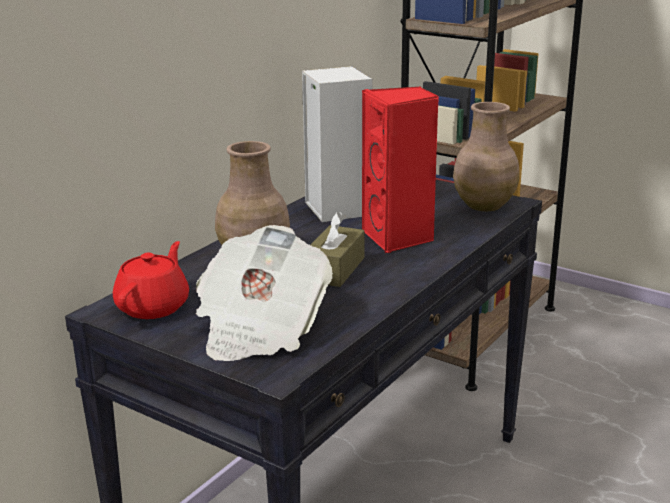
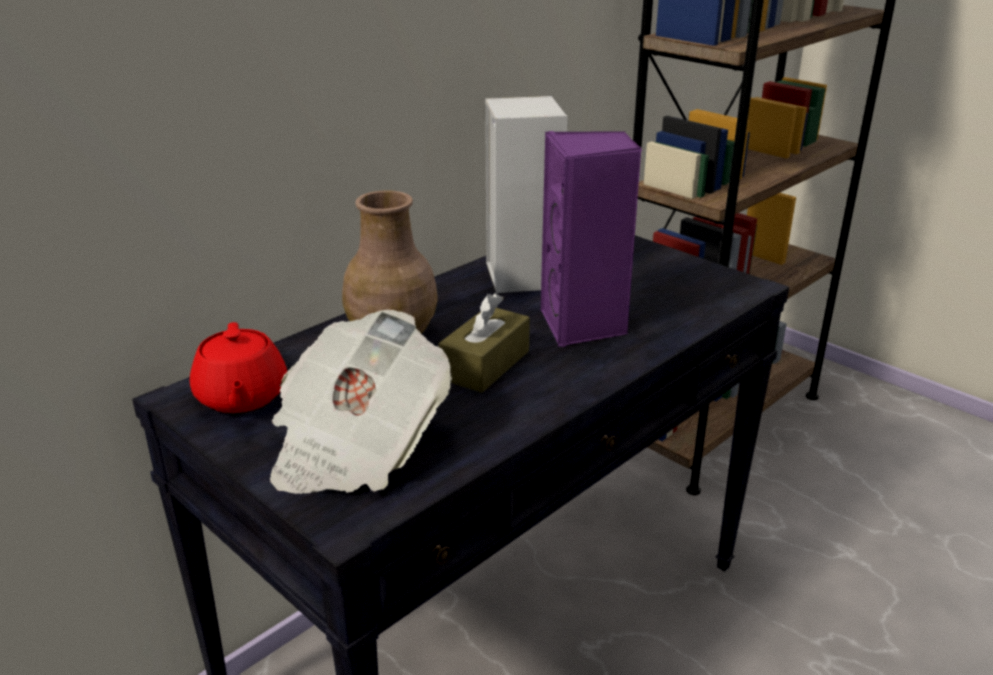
camera: 10 degrees right, 5 degrees up
(154, 306) = (241, 397): red teapot -> red teapot turned 135 degrees clockwise
(399, 238) = (583, 326): red speaker -> purple speaker
(483, 205) = (709, 286): brown vase -> none

